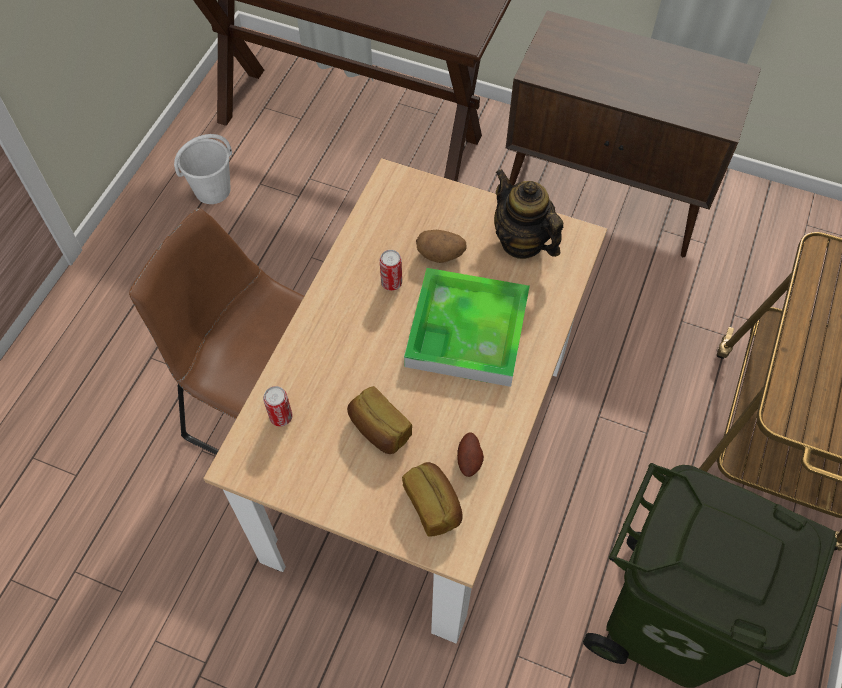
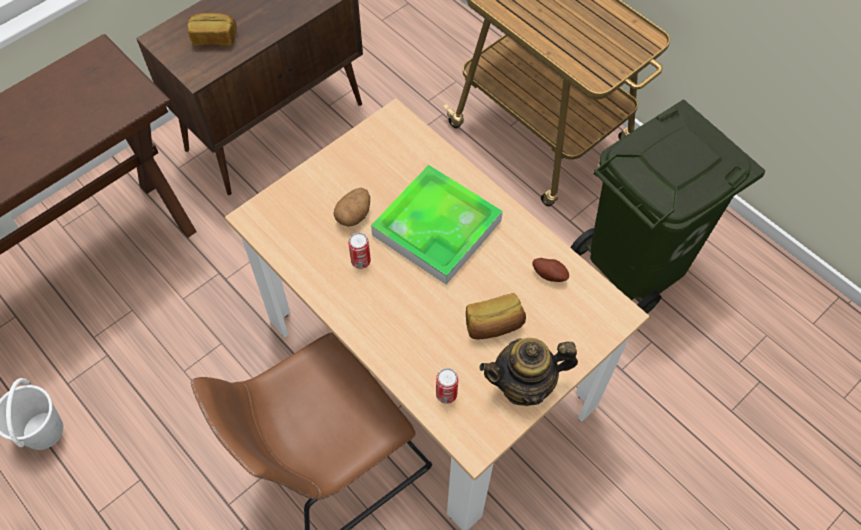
camera: 65 degrees left, 0 degrees up
(433, 504) = (575, 314): bread -> bread (214, 37)
(522, 241) = (375, 155): teapot -> teapot (524, 385)

